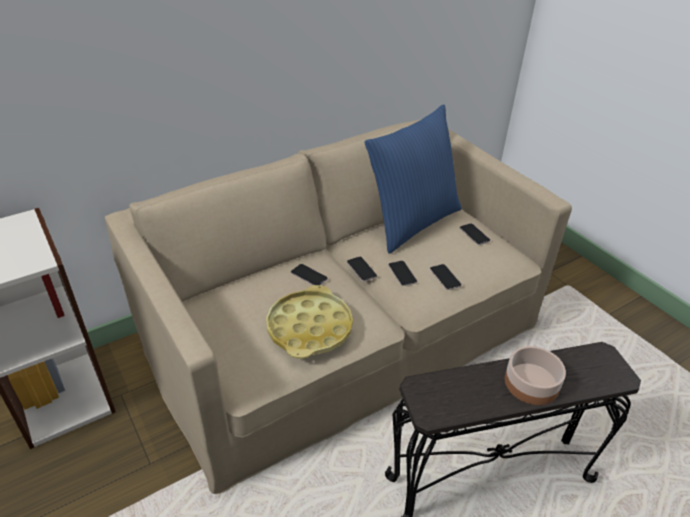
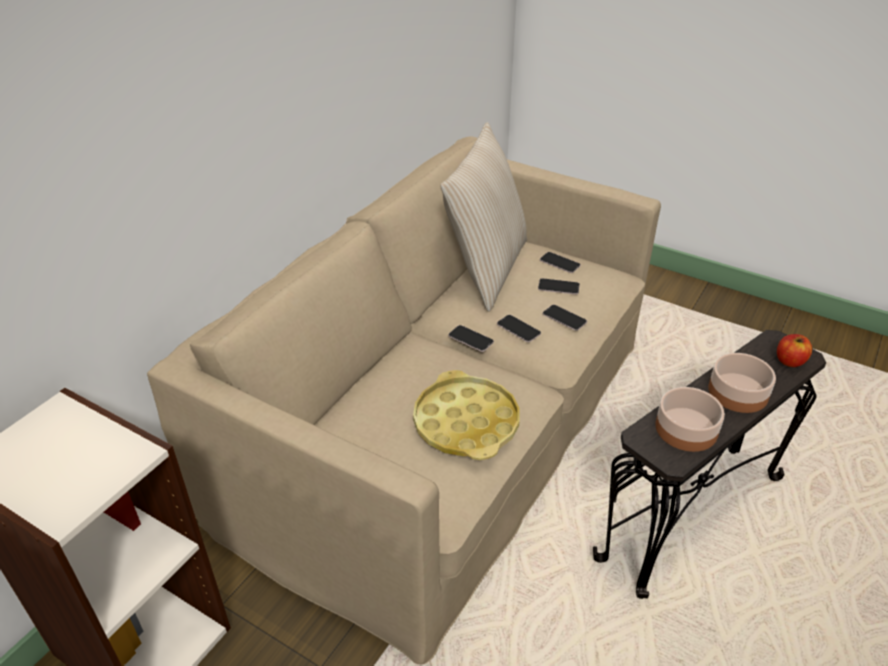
camera: 25 degrees left, 0 degrees up
(309, 276) = (420, 365): phone -> phone (558, 287)
(411, 222) = (485, 269): blue pillow -> beige pillow
(461, 395) = (687, 428): none -> bowl
(602, 375) = (789, 361): none -> apple

